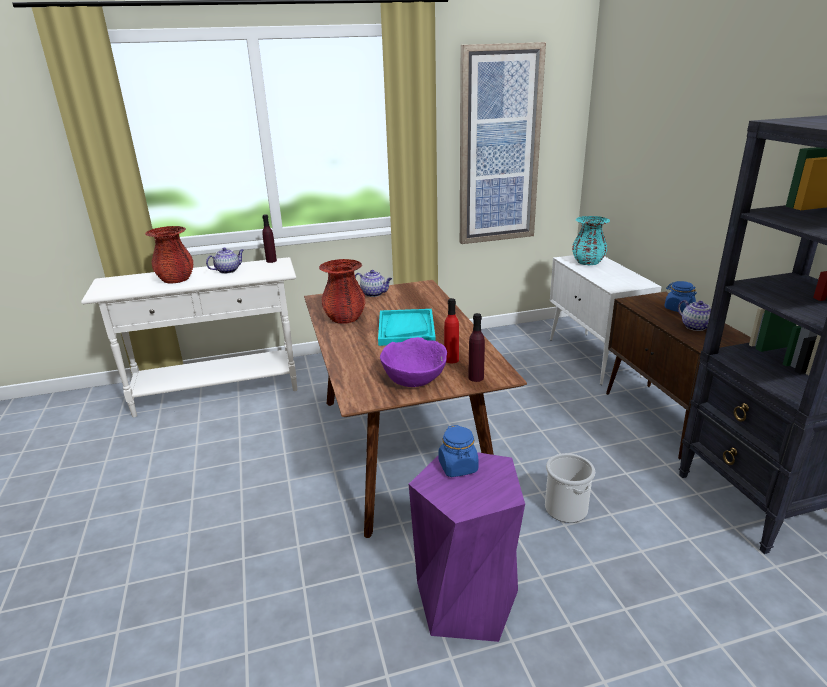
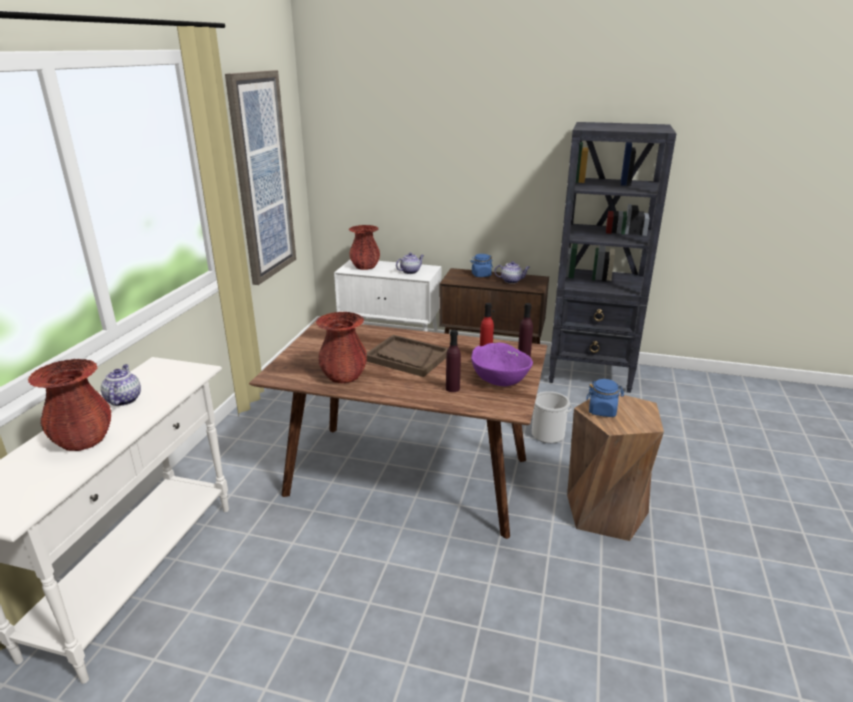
camera: 60 degrees left, 0 degrees up
(271, 261) = (145, 368): purple bottle -> purple bottle (452, 388)
(374, 294) = (307, 349): teapot -> teapot (410, 271)
(406, 329) = (407, 357): turquoise tray -> brown tray
(466, 599) = (605, 512): purple stool -> brown stool
(588, 262) = (365, 267): turquoise vase -> red vase

